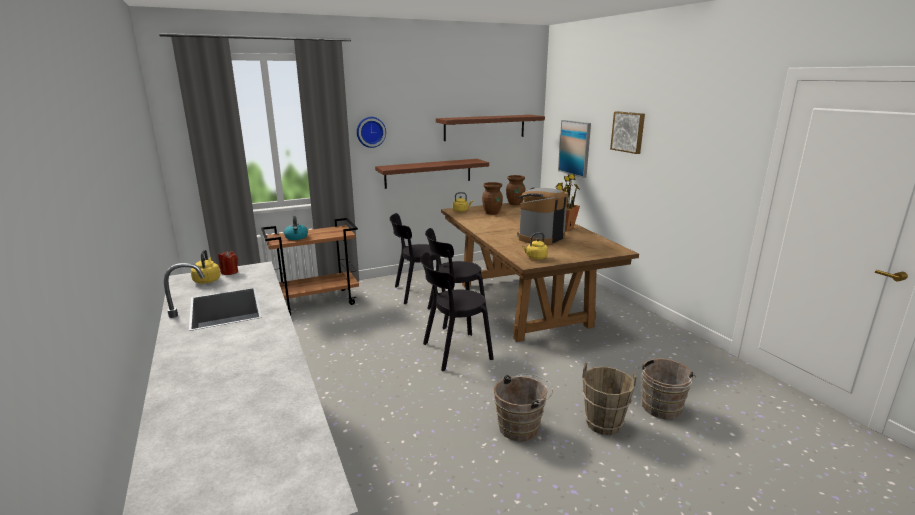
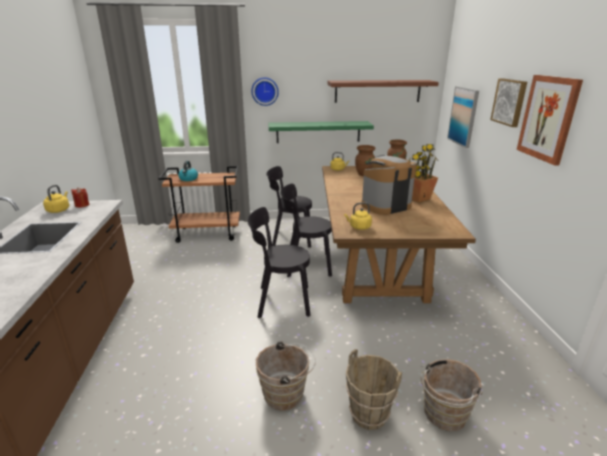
camera: 20 degrees right, 5 degrees up
(428, 173) = (318, 132): brown shelf -> green shelf
(671, 144) = (548, 118): none -> picture

